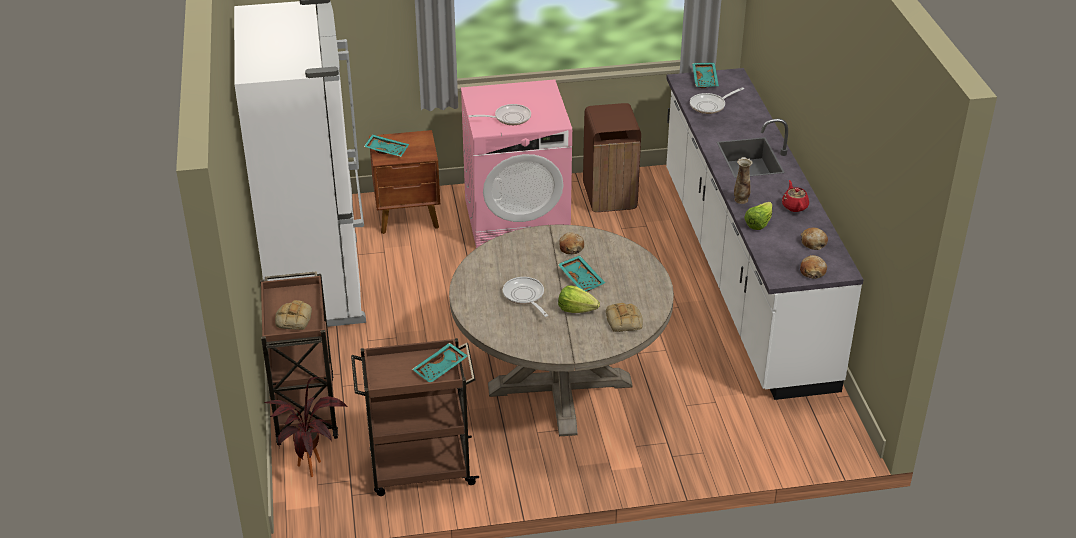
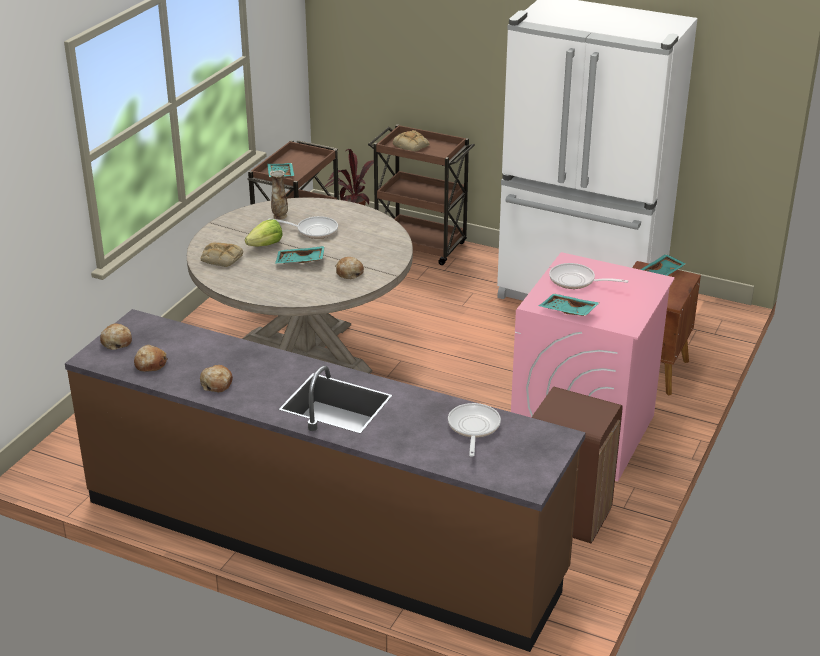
camera: 125 degrees right, 5 degrees down
(509, 118) = (576, 281): frying pan -> frying pan turned 90 degrees clockwise
(705, 79) = (540, 456): turquoise tray -> turquoise tray (567, 312)
(741, 200) = (271, 357): vase -> vase (280, 216)
(743, 275) = (321, 538): white counter -> brown counter
(758, 223) = (222, 349): lettuce -> none
(794, 206) = (217, 384): red teapot -> bread

